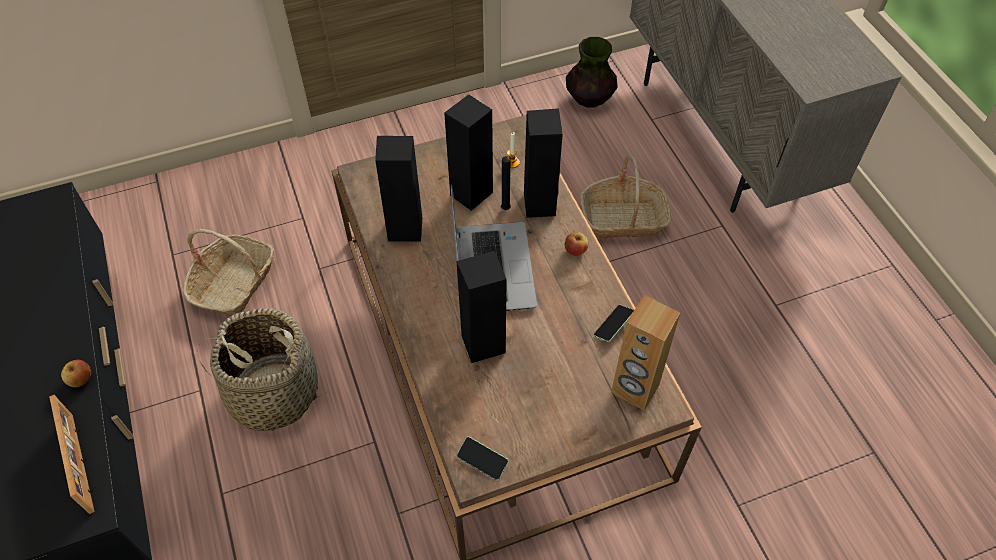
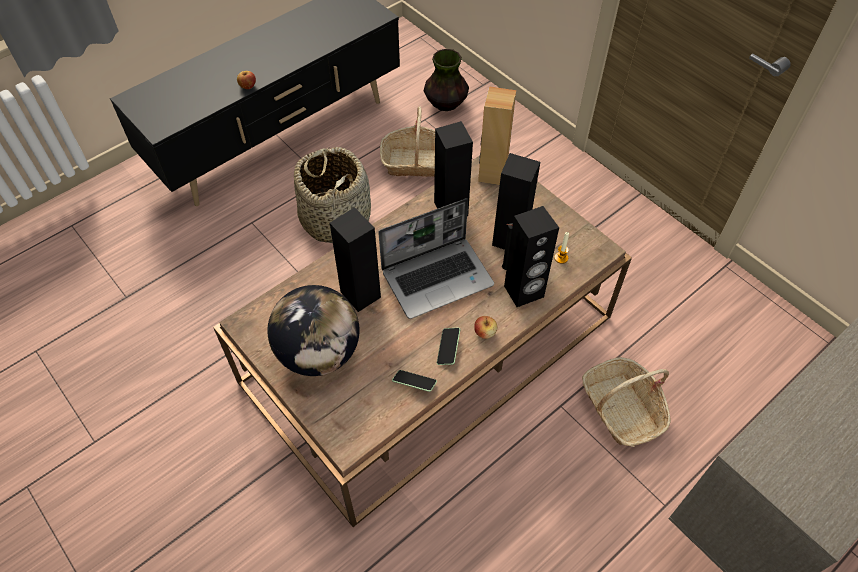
camera: 70 degrees right, 0 degrees up
(82, 462) = (191, 111): picture frame -> none
(482, 461) = (256, 325): phone -> phone (448, 349)
(545, 404) = (319, 353): none -> globe
(589, 99) = (759, 337): vase -> vase (445, 103)
(634, 389) = (355, 416): brown speaker -> brown speaker (492, 173)

